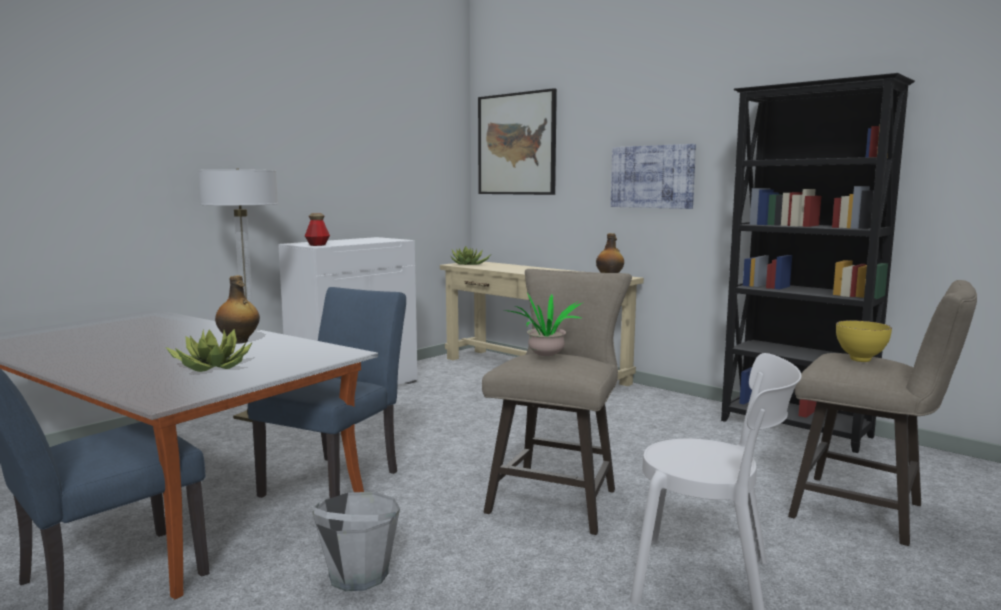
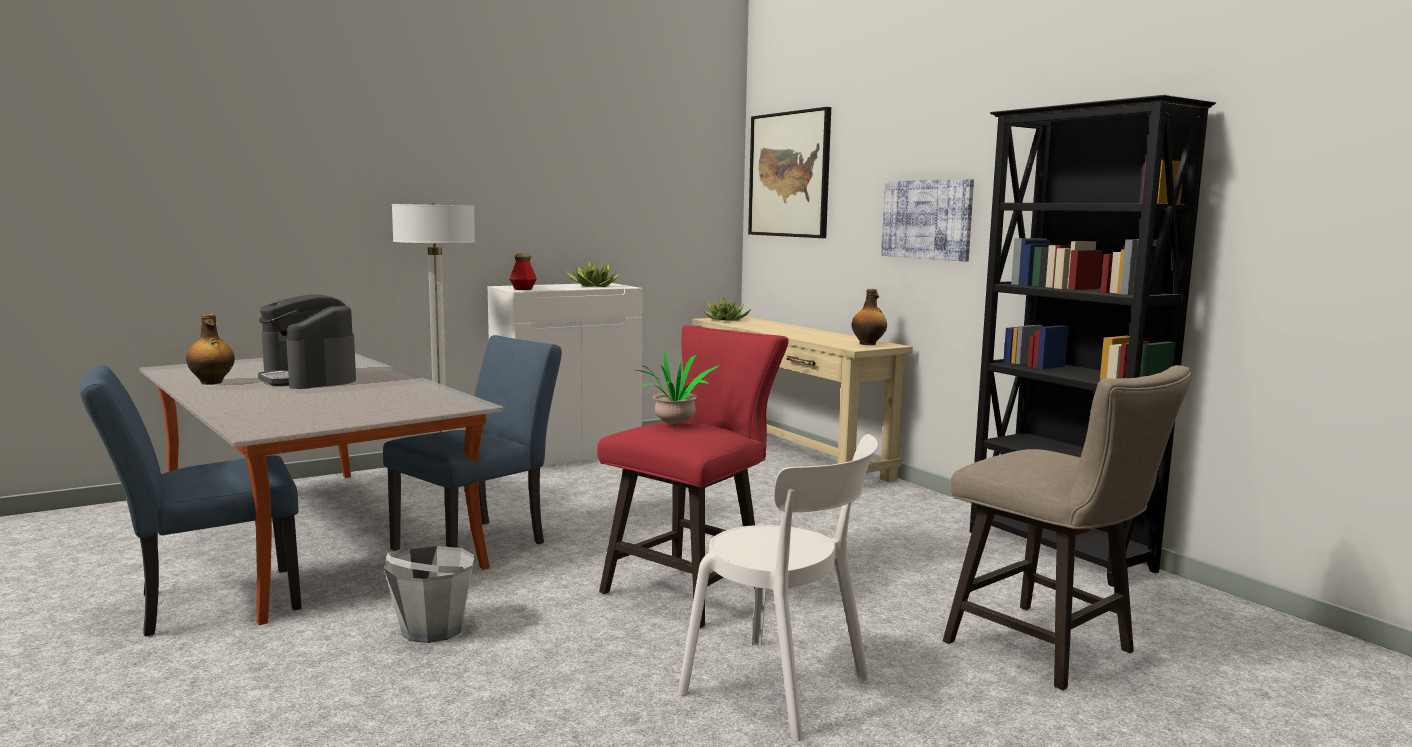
camera: 15 degrees right, 0 degrees up
(151, 339) = (309, 378): none -> coffee machine
(210, 367) = (330, 407): potted plant -> potted plant (592, 286)
(238, 341) = (385, 386): bottle -> bottle (211, 383)
(557, 497) = (692, 588): beige stool -> red stool
(860, 360) = (1043, 457): yellow bowl -> none

